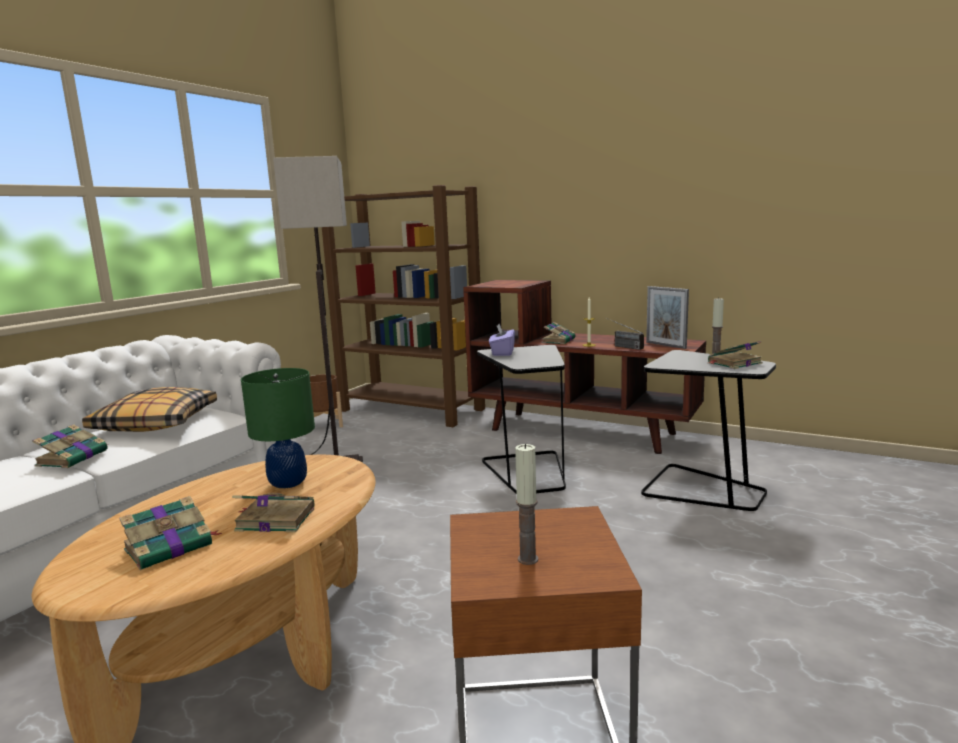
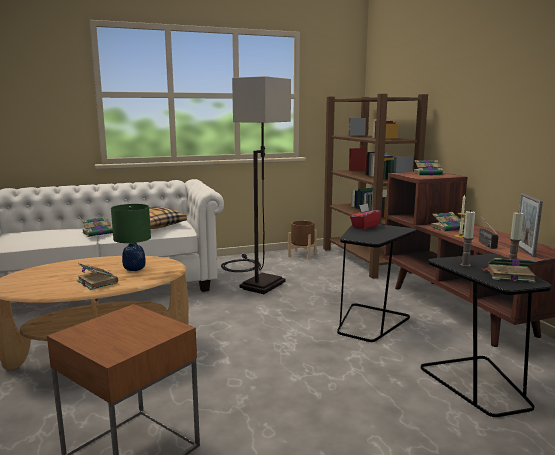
camera: 40 degrees right, 0 degrees up
(171, 547) = (50, 279): book -> book (428, 174)
(502, 353) = (364, 226): purple tissue box -> red tissue box
(528, 559) = (106, 334): candle -> candle (465, 265)

